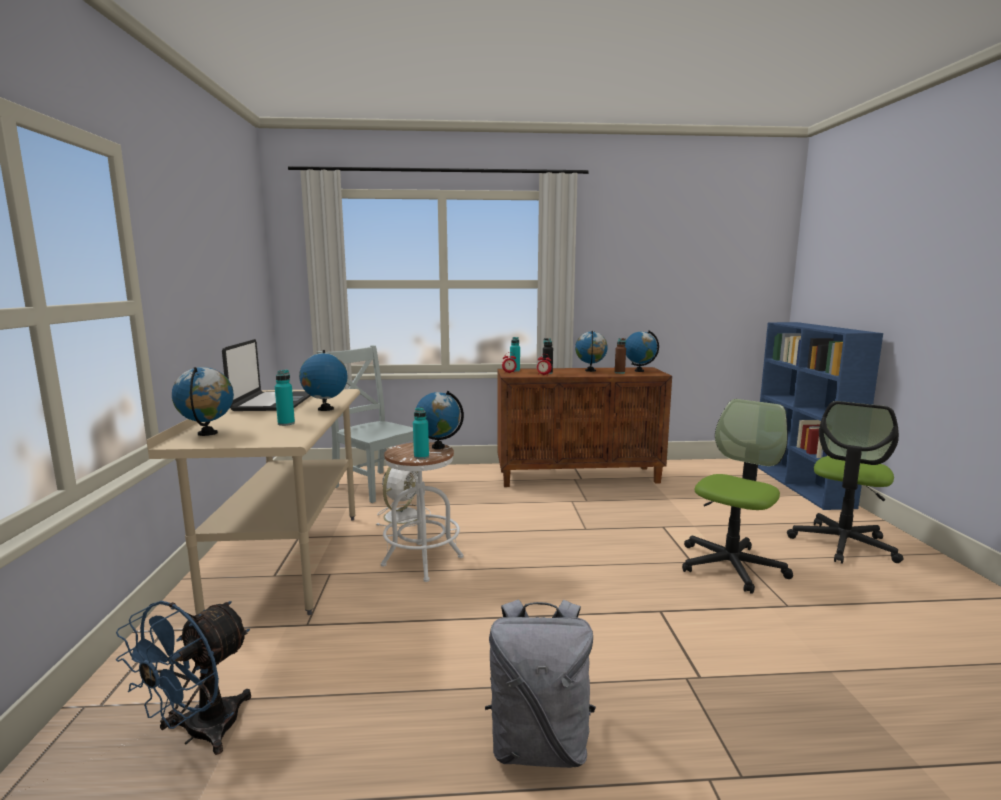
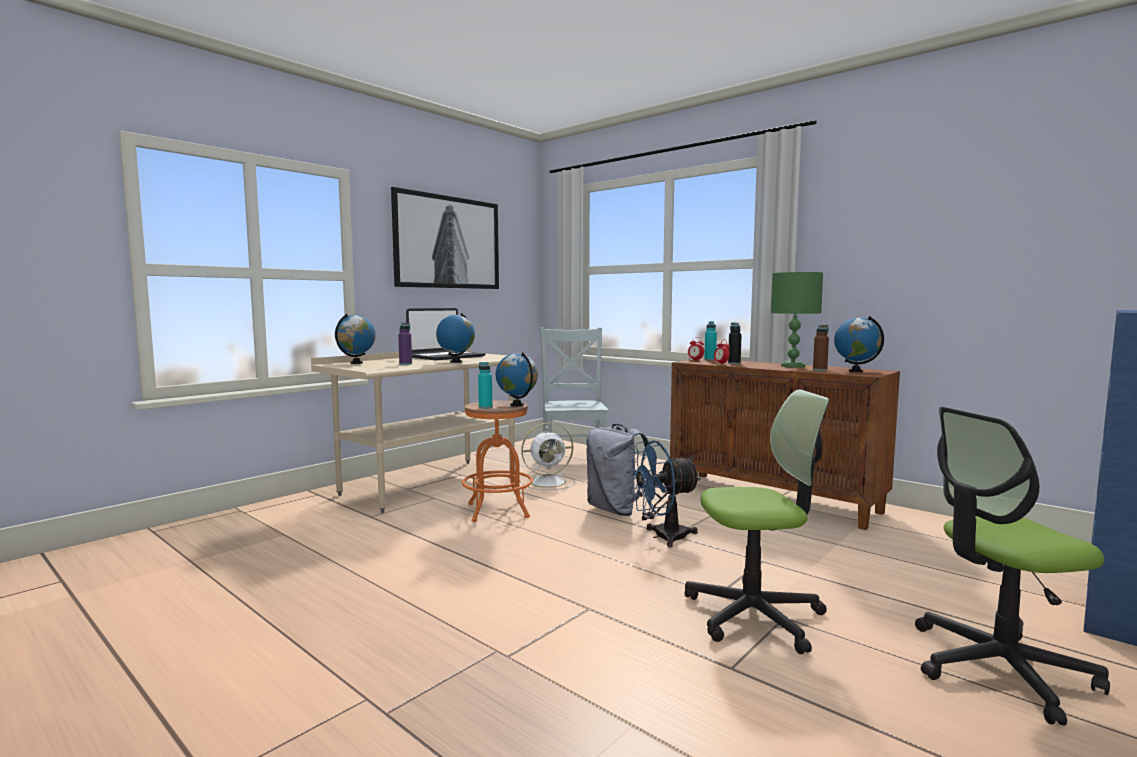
camera: 45 degrees right, 5 degrees down
(199, 734) = (245, 538): blue fan -> blue fan (662, 537)
(210, 252) = (447, 242): none -> picture
(286, 423) = (405, 364): turquoise bottle -> purple bottle
(422, 561) = (498, 511): white stool -> orange stool
(539, 745) = (334, 622): grey backpack -> grey backpack (617, 510)
(590, 370) = (793, 366): globe -> green table lamp

